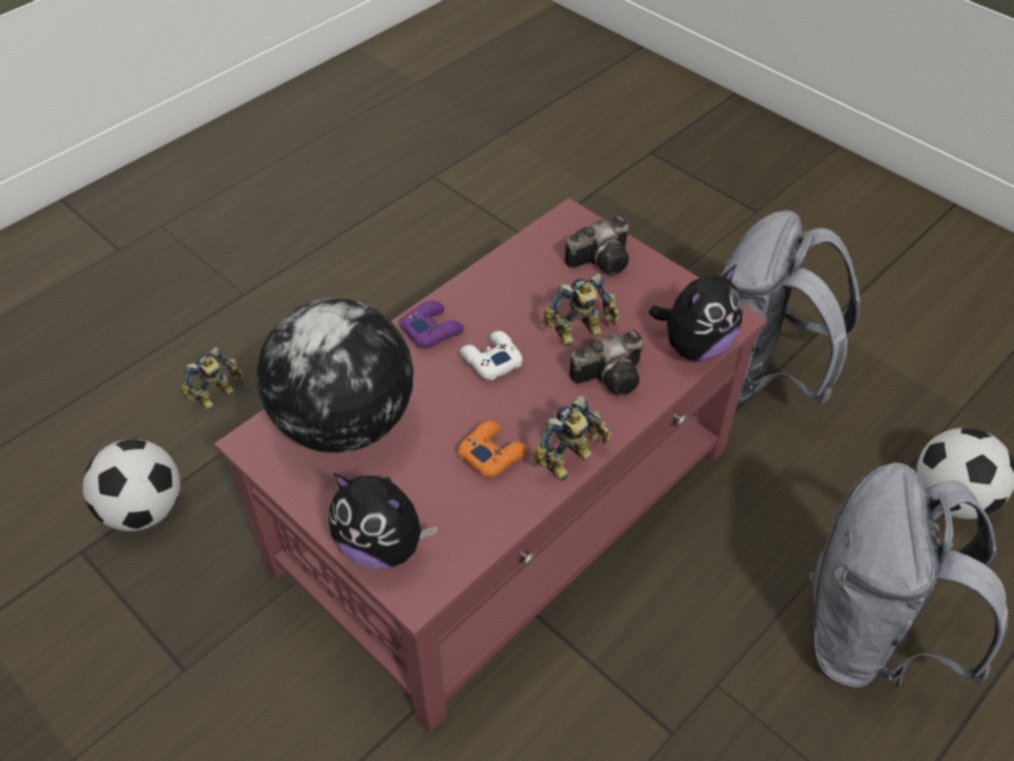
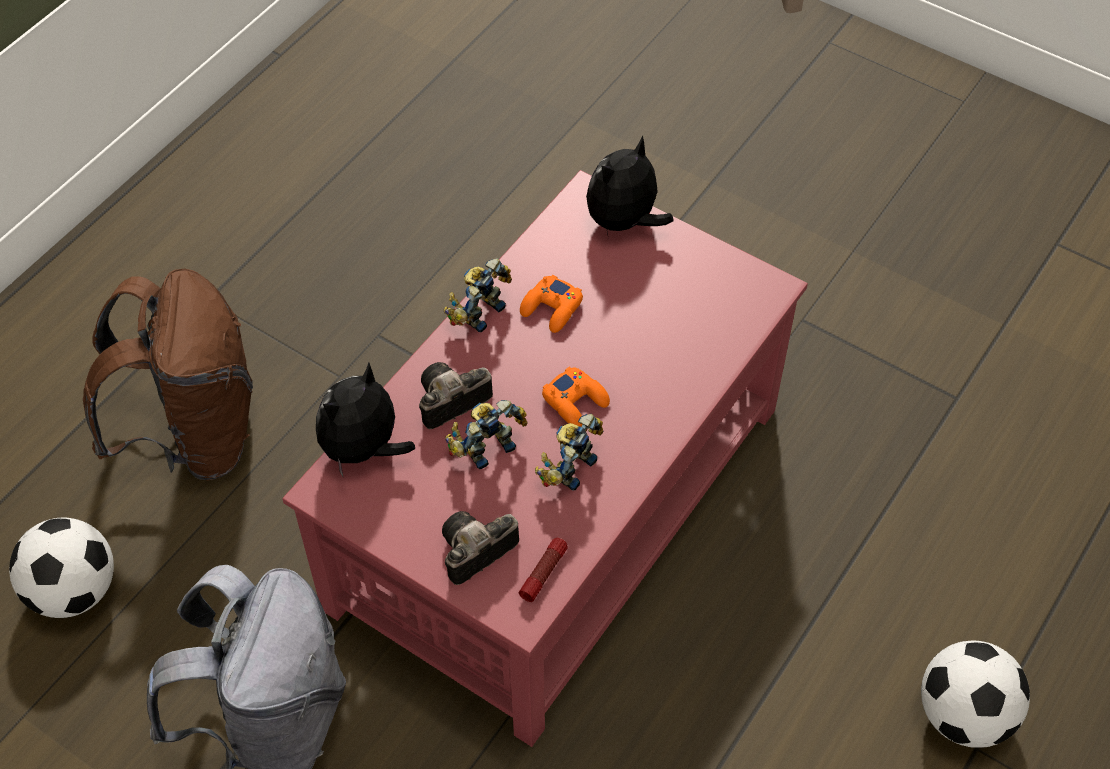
camera: 170 degrees right, 5 degrees up
(144, 510) = (922, 445): football -> football (963, 714)
(218, 396) = (922, 586): toy robot -> toy robot (569, 467)
(344, 423) = (697, 316): globe -> none
(382, 545) = (624, 222): plush toy -> plush toy turned 60 degrees counterclockwise
(432, 329) = (646, 428): purple game controller -> none
(490, 360) = (576, 401): white game controller -> orange game controller
(548, 240) = (543, 573): none -> flashlight
(869, 637) = (195, 435): grey backpack -> brown backpack

